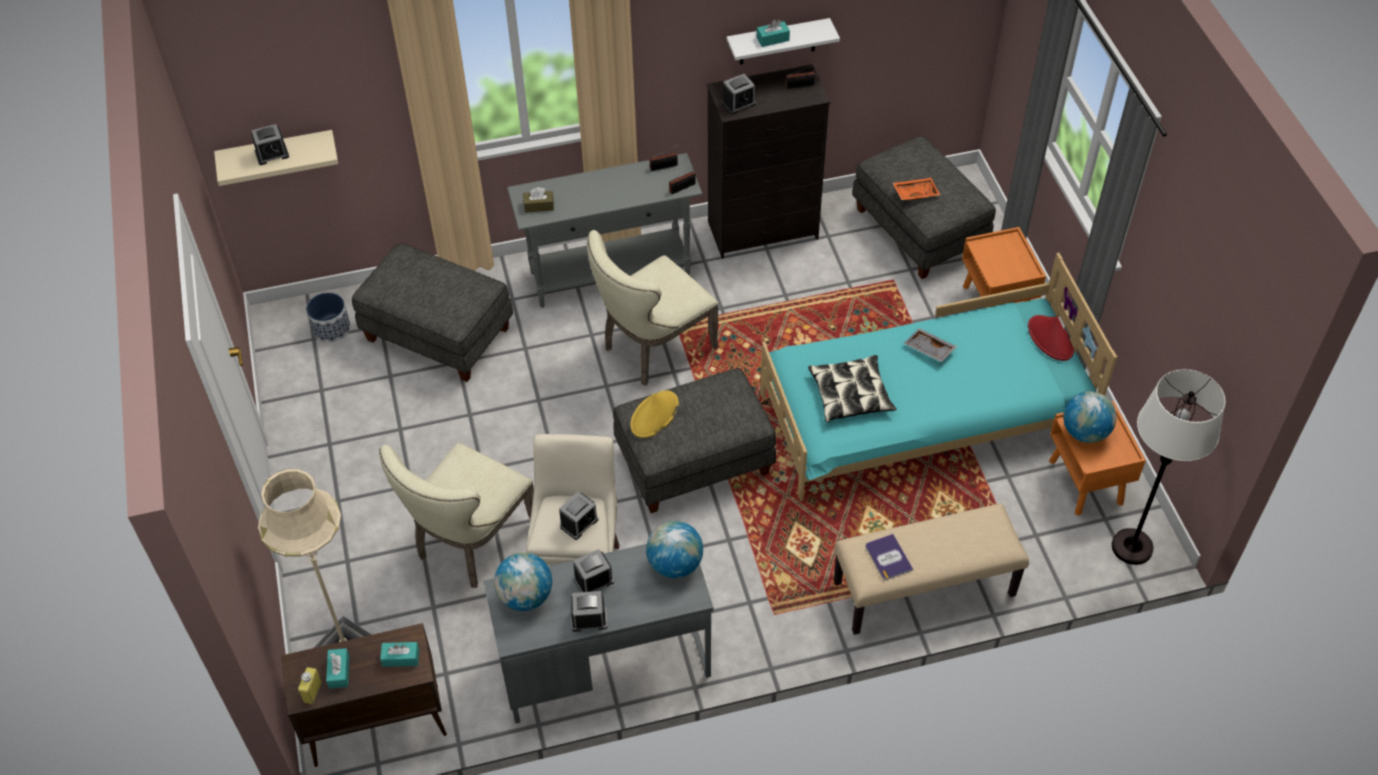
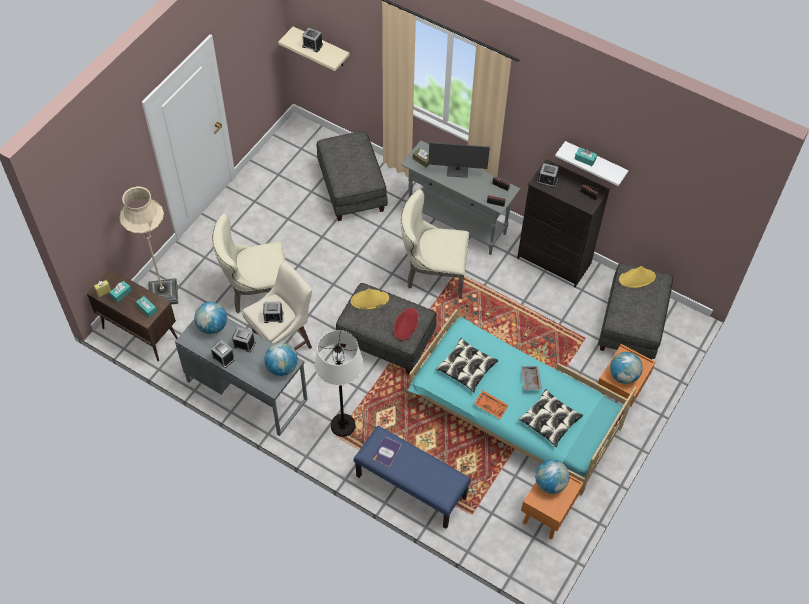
camera: 45 degrees right, 5 degrees up
(331, 328) = (313, 150): planter -> none
(594, 187) = (457, 171): none -> monitor
(898, 162) = (637, 278): none -> yellow hat
(915, 193) = (624, 300): orange tray -> orange tray (491, 406)
(924, 589) = (410, 487): beige bench -> blue bench
(1001, 372) = (550, 421): none -> pillow
(1008, 266) = (623, 375): none -> globe
(1050, 339) = (596, 427): red hat -> red hat (406, 324)
(1132, 547) = (529, 561): white floor lamp -> white floor lamp (343, 426)

